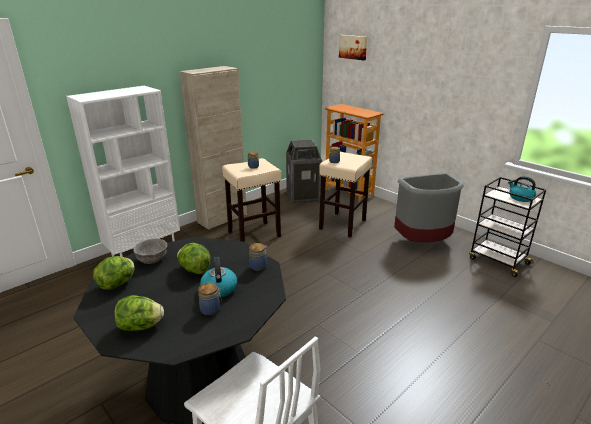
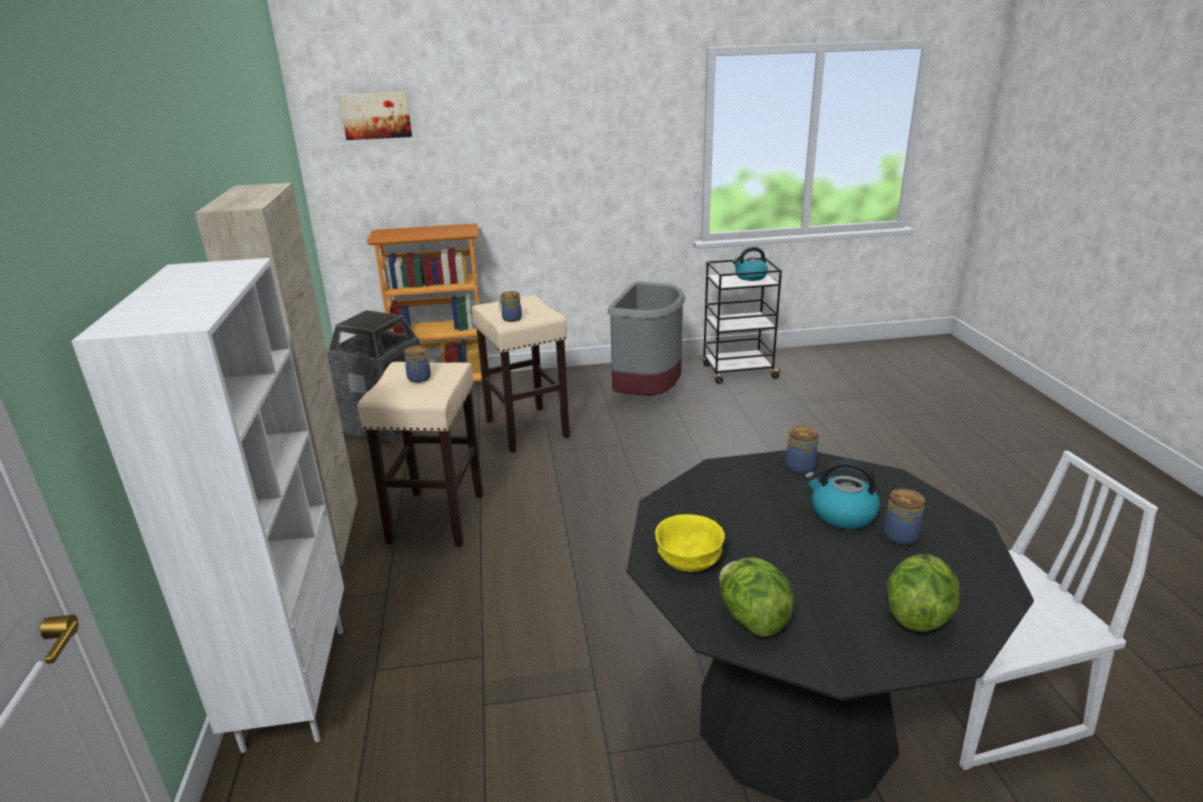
camera: 55 degrees left, 0 degrees up
(152, 260) = (690, 560): grey bowl -> yellow bowl
(194, 270) = (765, 524): lettuce -> none

